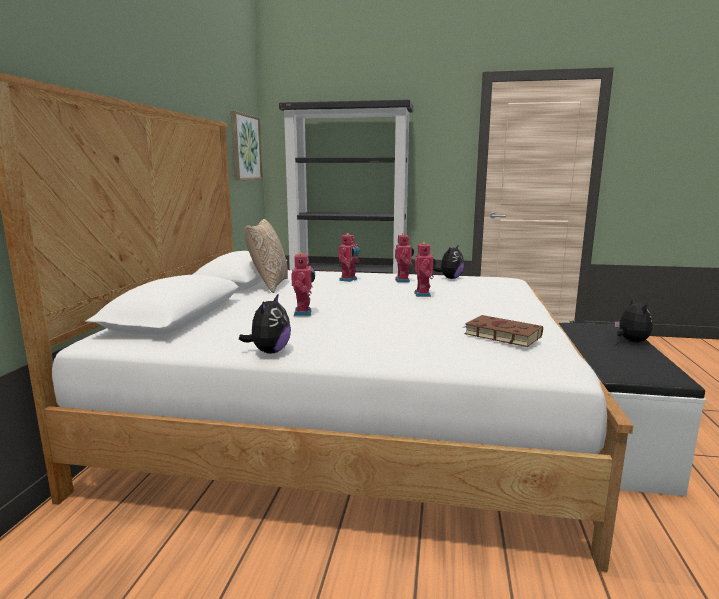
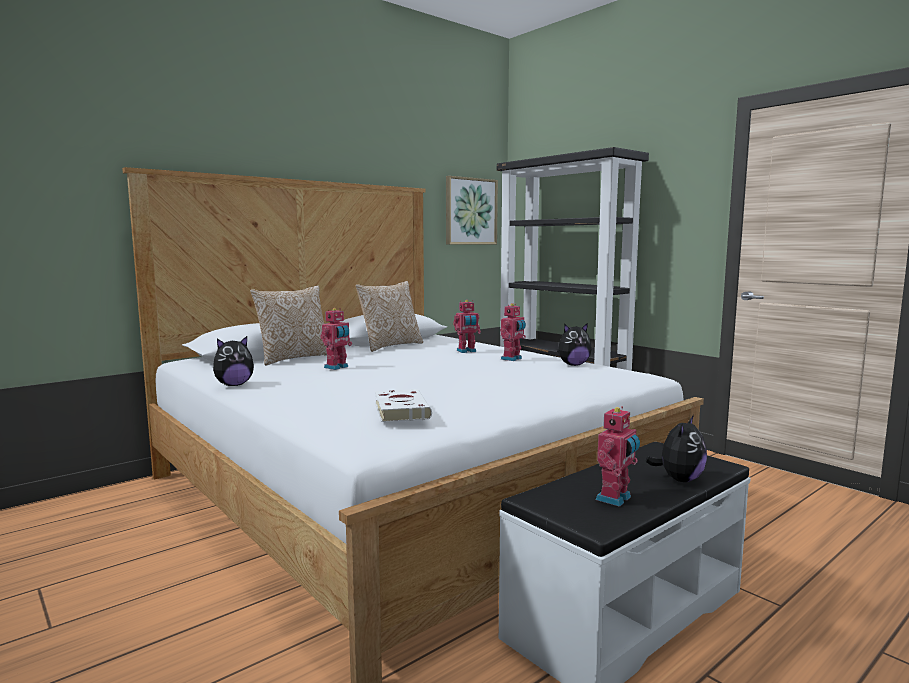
camera: 40 degrees right, 5 degrees down
(225, 313) = (294, 358): none -> pillow
(423, 294) = (487, 373): toy robot -> toy robot (615, 499)
(500, 335) = (400, 410): brown book -> white book

